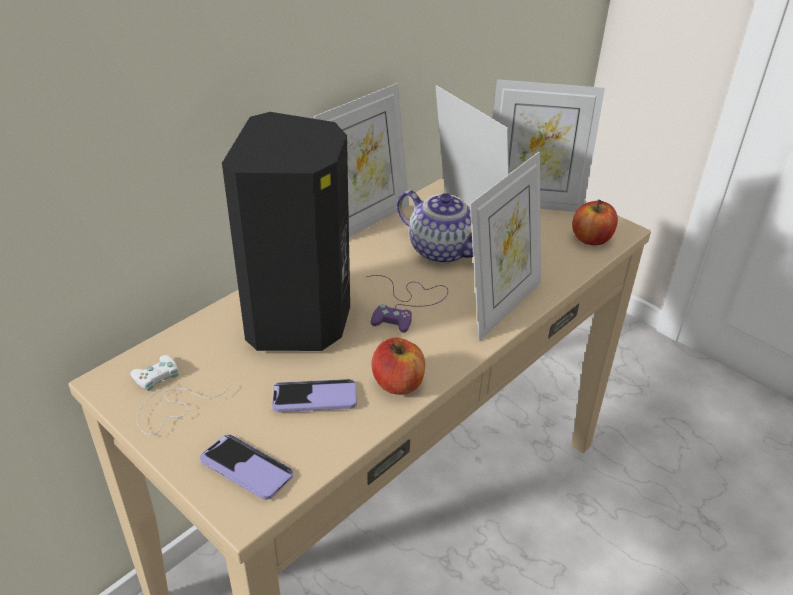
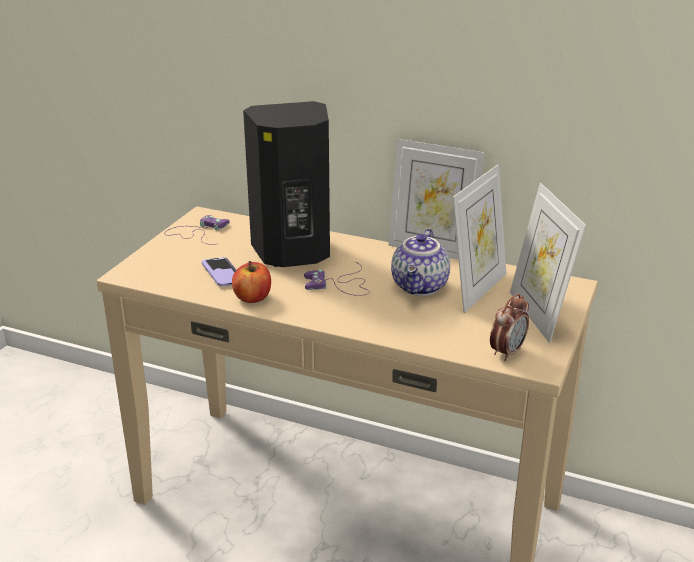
camera: 70 degrees right, 10 degrees down
(167, 398) = (197, 233): white game controller -> purple game controller
(246, 468) = (155, 267): phone -> none
(501, 305) = (369, 322): picture frame -> none
(591, 239) = (507, 352): apple -> alarm clock

